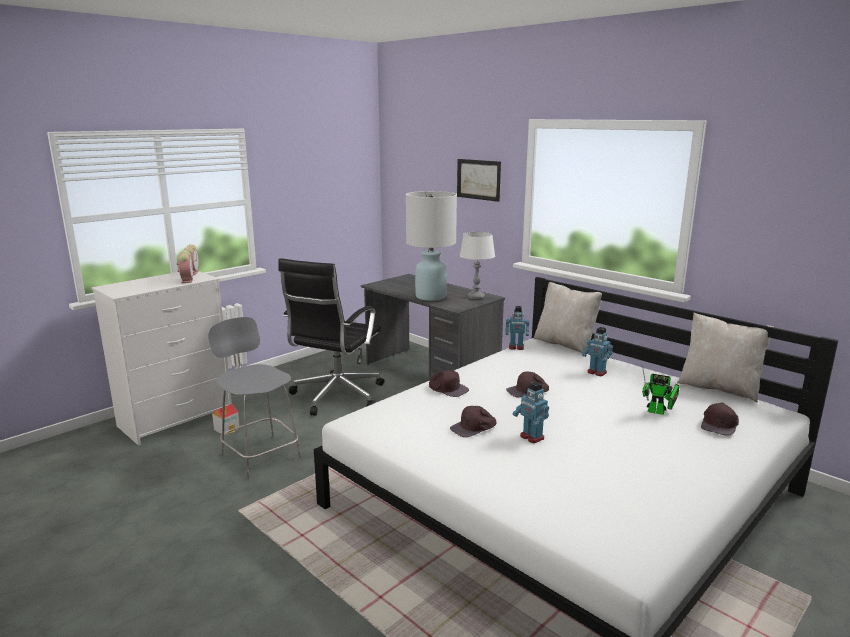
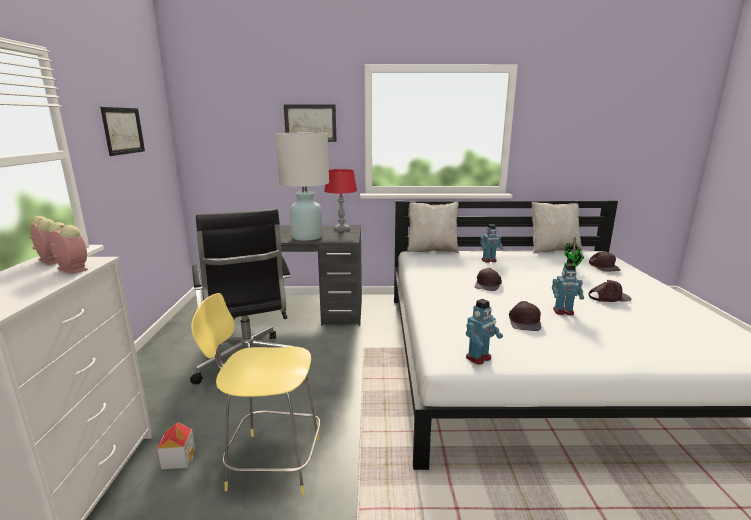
camera: 45 degrees left, 0 degrees up
(260, 455) = (271, 462): grey stool -> yellow stool
(313, 181) = (123, 130): none -> picture
(448, 388) = (443, 303): brown cap -> brown cap (608, 297)
(476, 297) = (341, 229): white table lamp -> red table lamp
(516, 347) = (411, 260): toy robot -> toy robot (479, 358)

